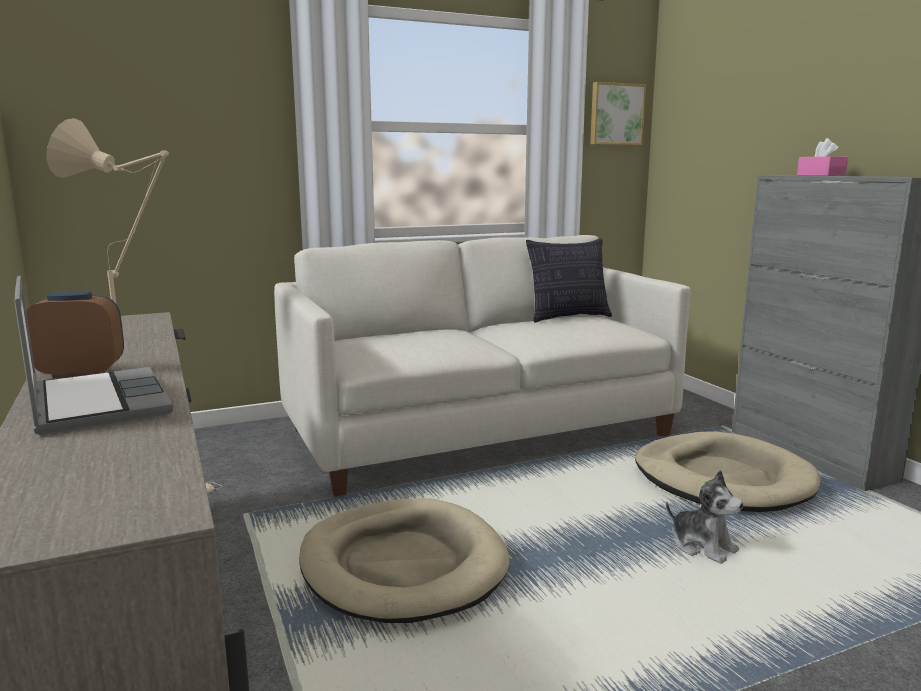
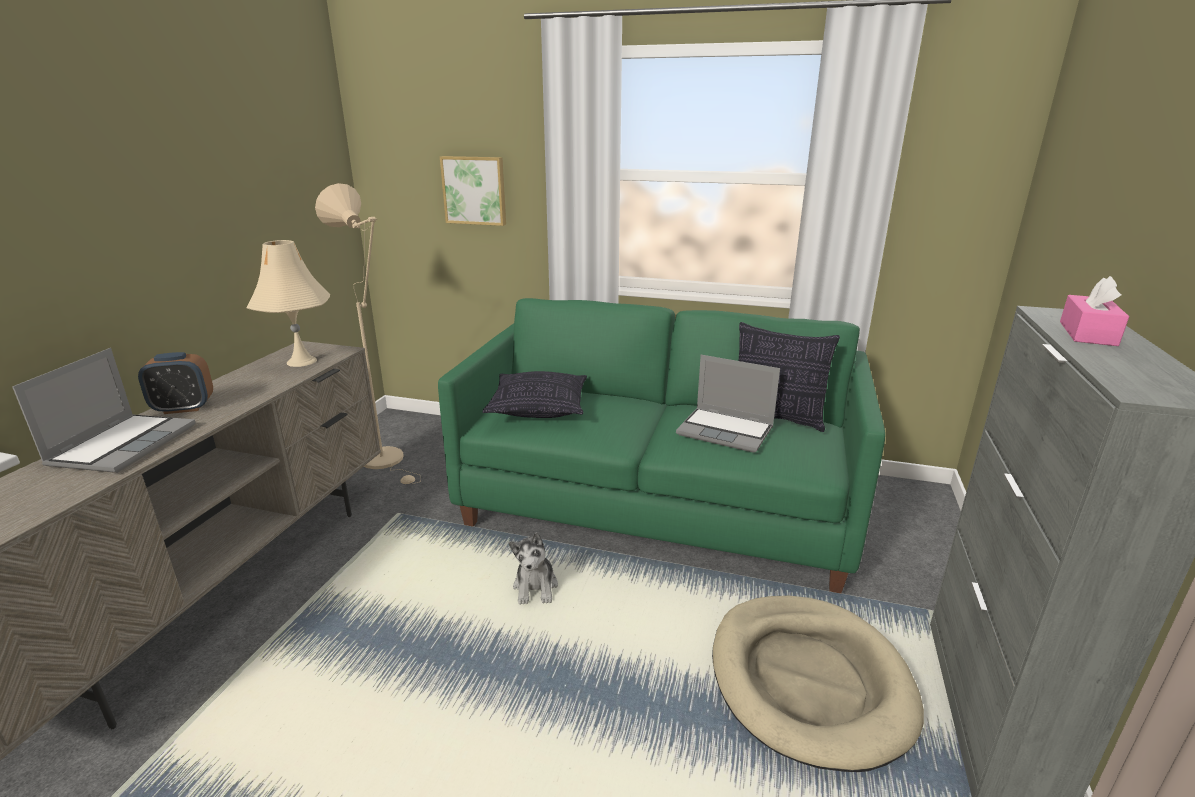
camera: 40 degrees right, 10 degrees up
(81, 373) = (184, 408): alarm clock -> alarm clock turned 135 degrees clockwise
(122, 328) = (302, 361): none -> beige table lamp
(387, 345) = (539, 408): none -> pillow
(403, 565) = (414, 614): beige dog bed -> none
(478, 432) = (656, 505): white sofa -> green sofa
(557, 327) = (726, 431): none -> laptop
(616, 114) = (965, 160): picture -> picture (475, 190)
(702, 546) = (651, 747): plush toy -> plush toy (535, 587)

